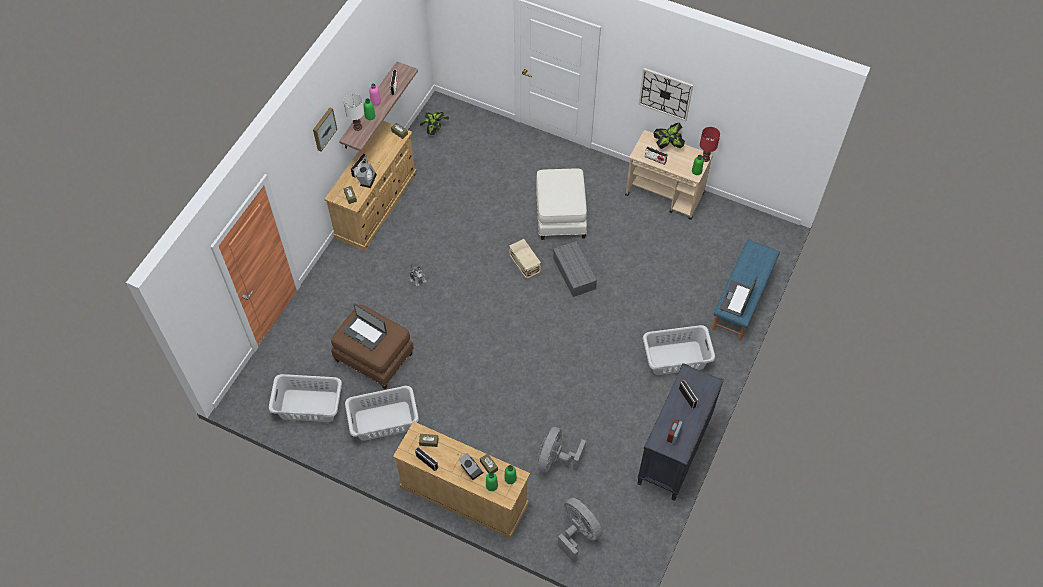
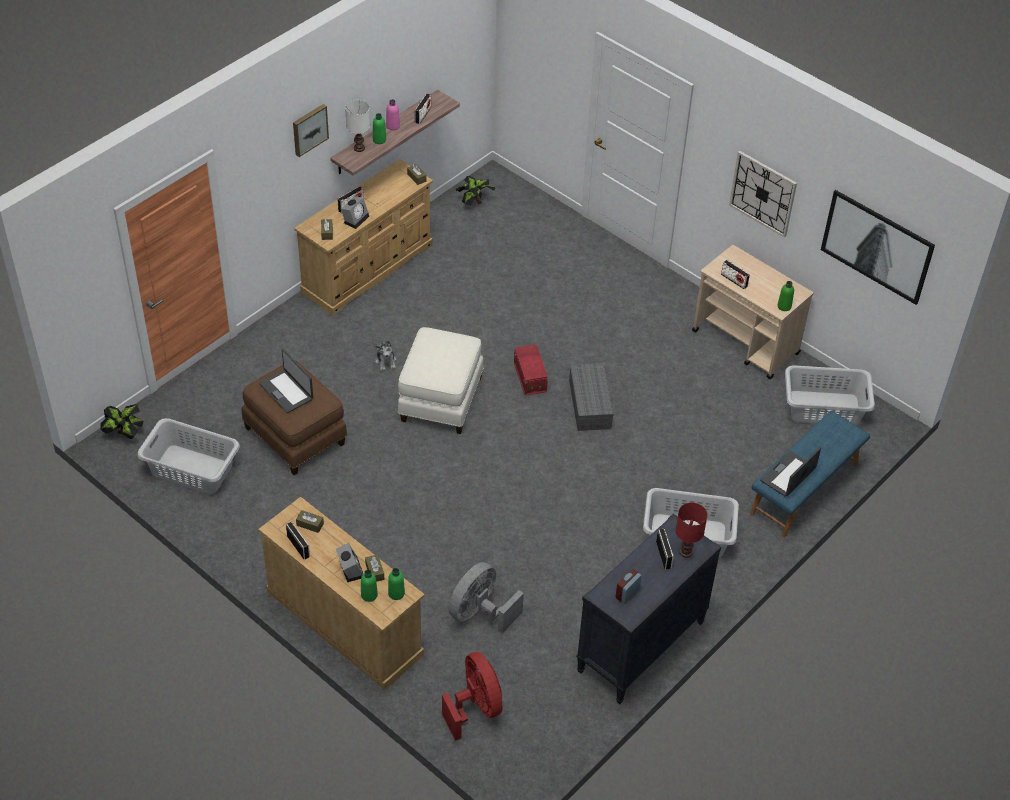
camera: 15 degrees right, 10 degrees down
(384, 421) = (278, 511): grey laundry basket -> grey laundry basket (824, 409)
(525, 262) = (530, 376): beige storage box -> red storage box
(560, 216) = (597, 334): white ottoman -> white ottoman (440, 398)
(578, 533) = (475, 707): grey fan -> red fan
(668, 146) = (757, 269): potted plant -> potted plant (124, 434)
(705, 158) = (801, 295): red table lamp -> red table lamp (685, 552)
(761, 120) = (876, 246): none -> picture

